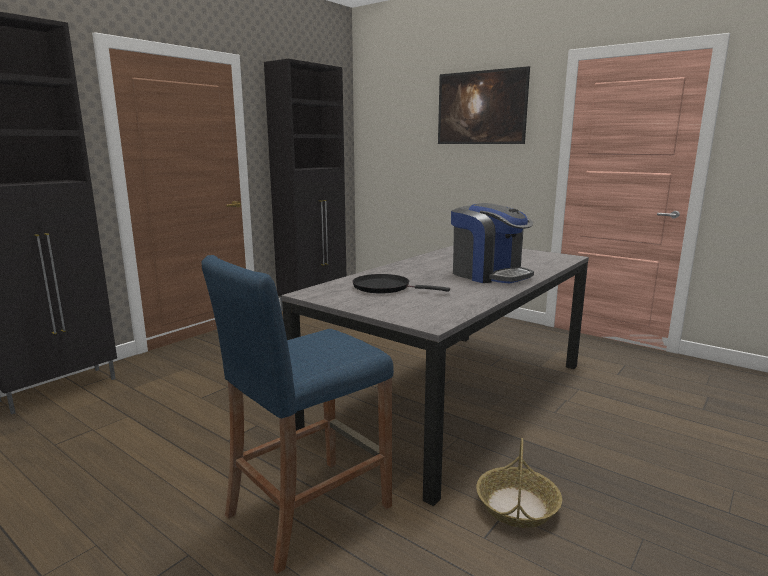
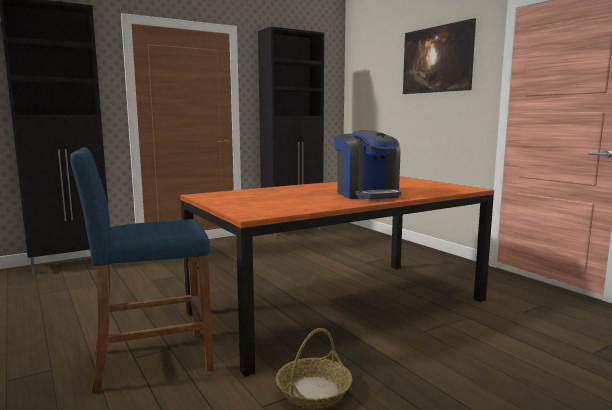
camera: 20 degrees right, 5 degrees down
(385, 288) = (263, 196): black frying pan -> none
(452, 396) = (341, 306): grey dining table -> orange dining table

